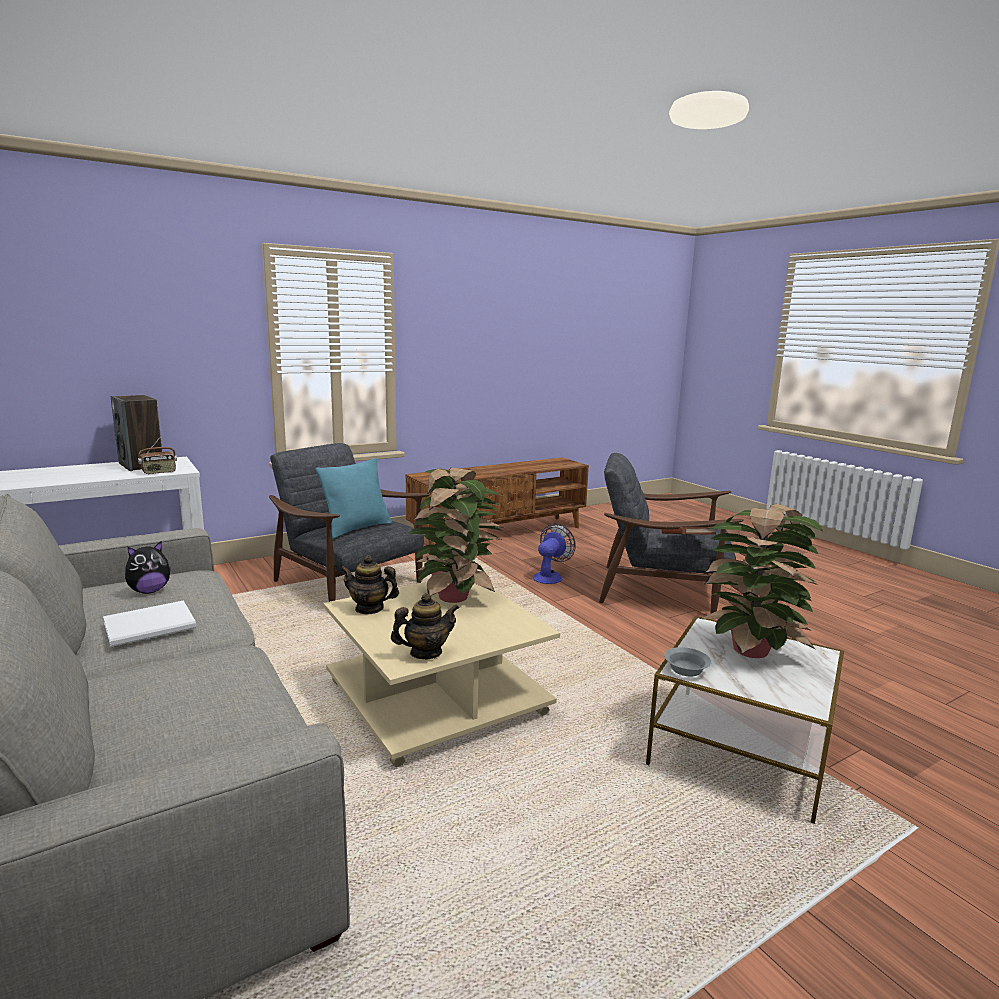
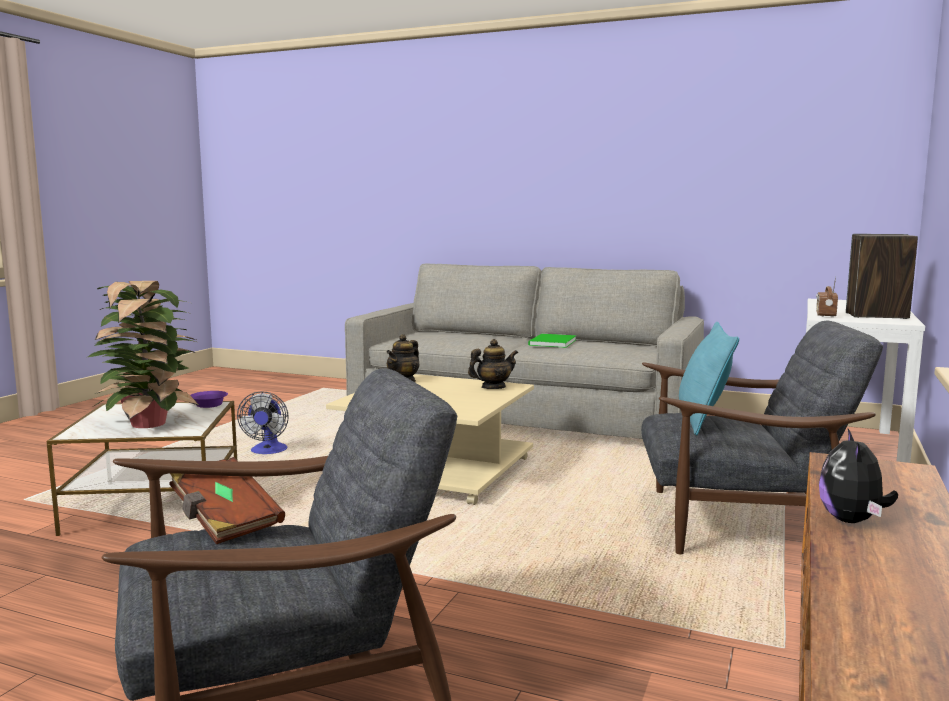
camera: 145 degrees right, 5 degrees down
(149, 591) = (613, 348): plush toy -> plush toy (852, 521)
(153, 626) = (551, 343): white book -> green book
(455, 595) = (450, 404): potted plant -> none
(550, 576) = (531, 643): fan -> fan (268, 451)
(687, 670) = (208, 405): grey bowl -> purple bowl

